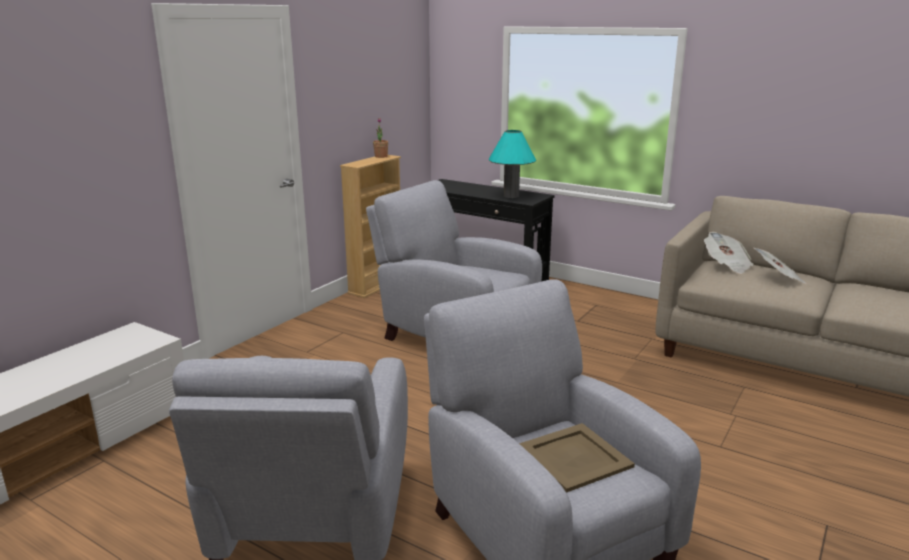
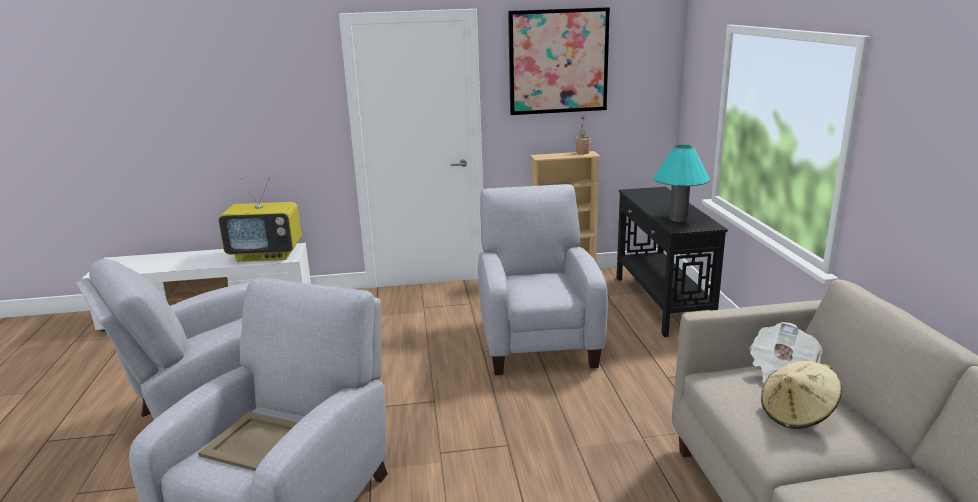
camera: 50 degrees right, 0 degrees up
(115, 348) = (266, 255): none -> television
(353, 64) = (558, 61): none -> picture
(778, 279) = (797, 414): newspaper -> beige hat

